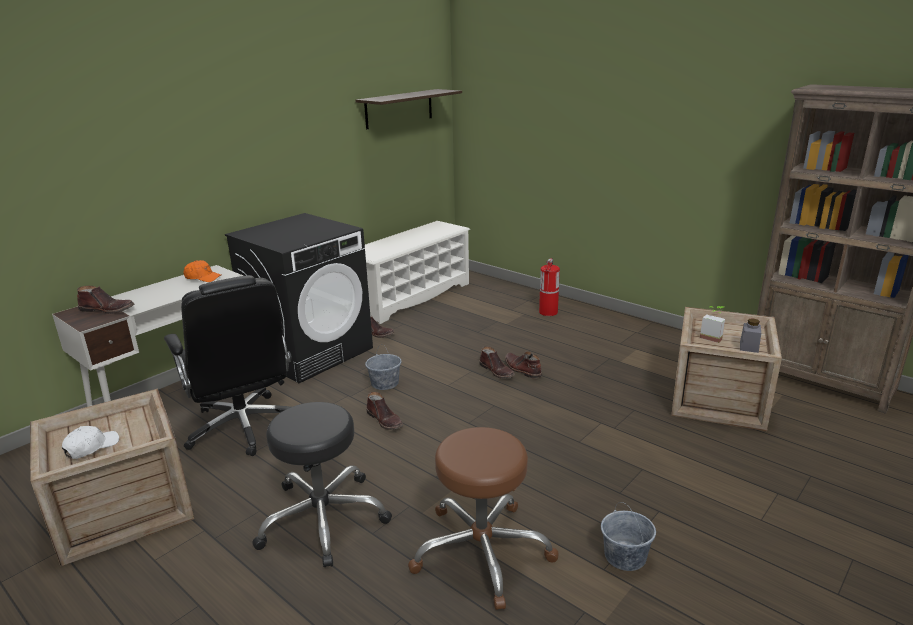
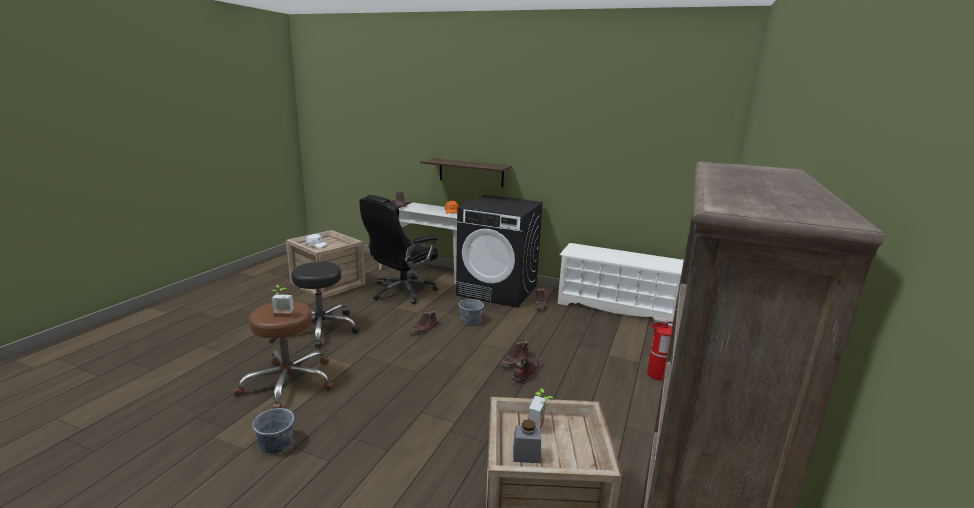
camera: 70 degrees right, 5 degrees down
(399, 108) = (660, 147): shelf -> shelf (471, 172)
(502, 447) = (282, 316): none -> potted plant

